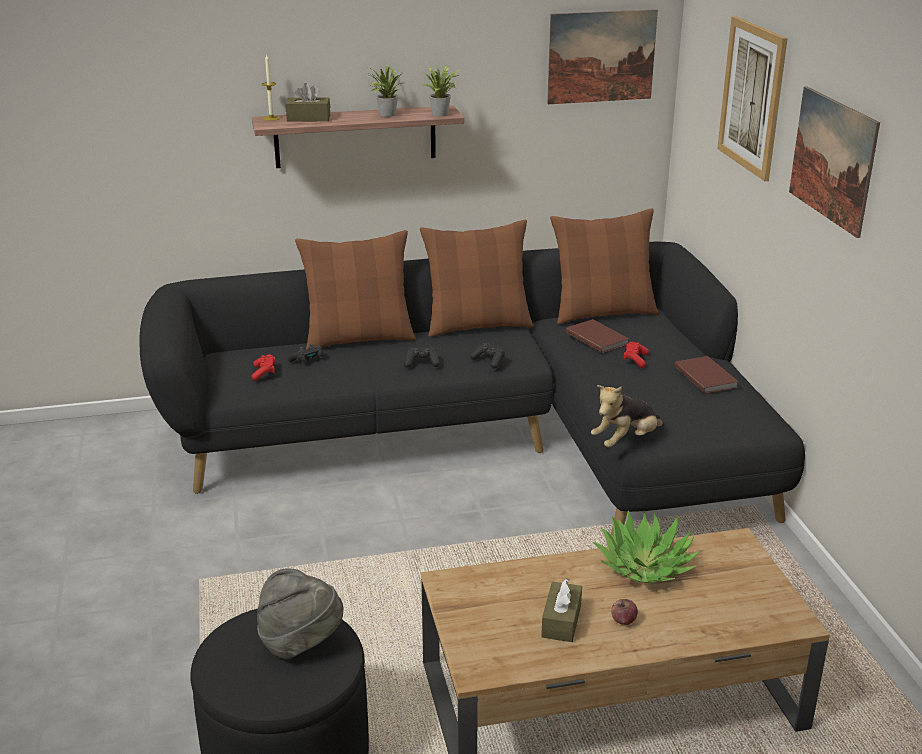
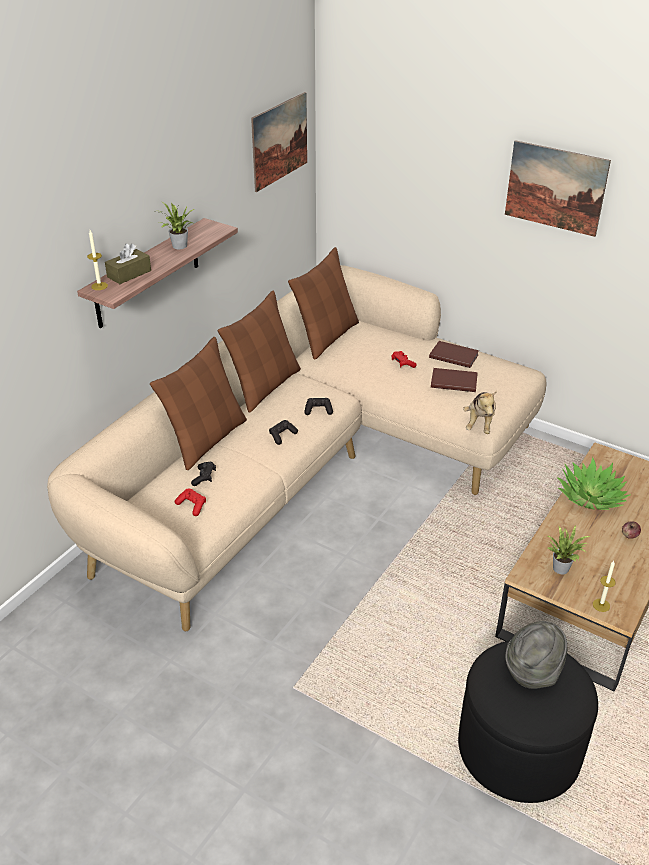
camera: 45 degrees left, 10 degrees up
(442, 114) = (217, 230): potted plant -> potted plant (562, 567)
(473, 650) = (601, 605): none -> candle
(491, 439) = (312, 465): black sofa -> beige sofa
(561, 621) = (608, 557): brown tissue box -> none
(597, 338) = (357, 358): brown book -> brown book (453, 381)
(752, 97) = (439, 151): picture -> none

